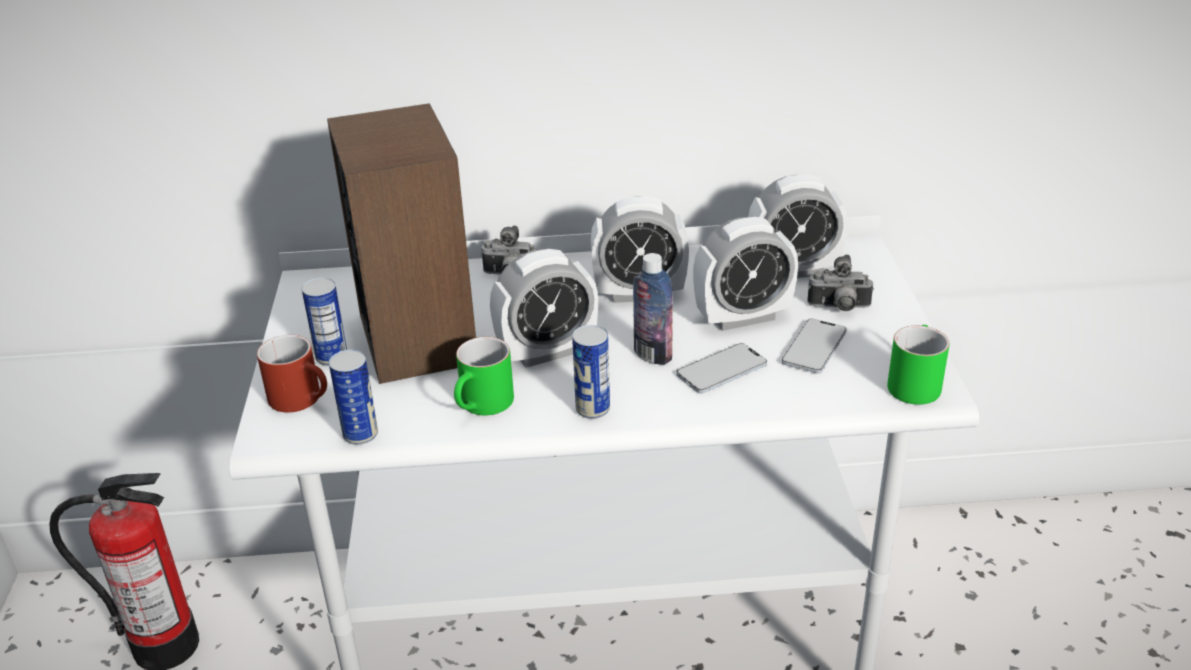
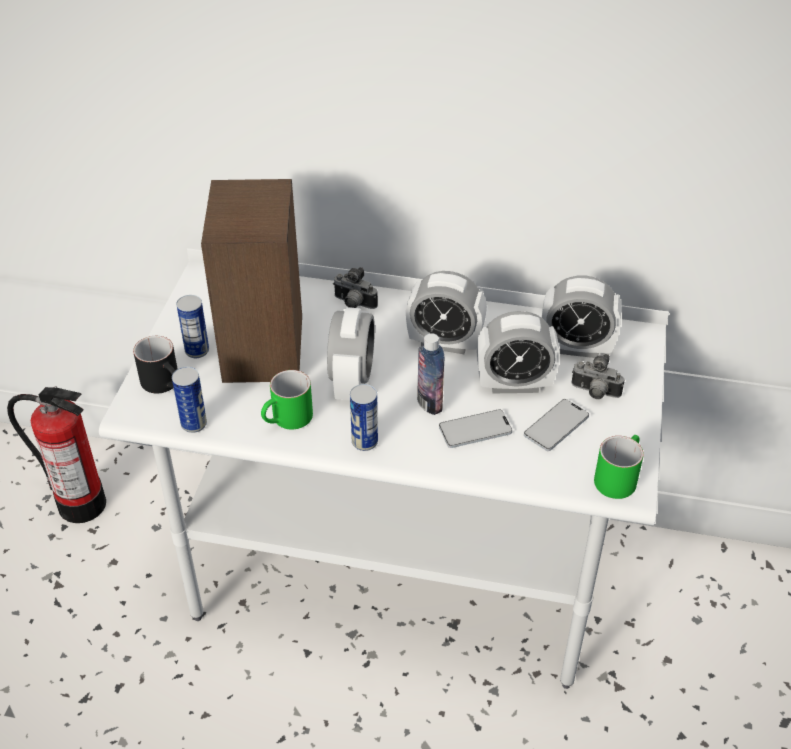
camera: 15 degrees right, 10 degrees up
(303, 399) = (165, 383): red mug -> black mug
(547, 352) = (352, 382): alarm clock -> alarm clock turned 75 degrees counterclockwise

